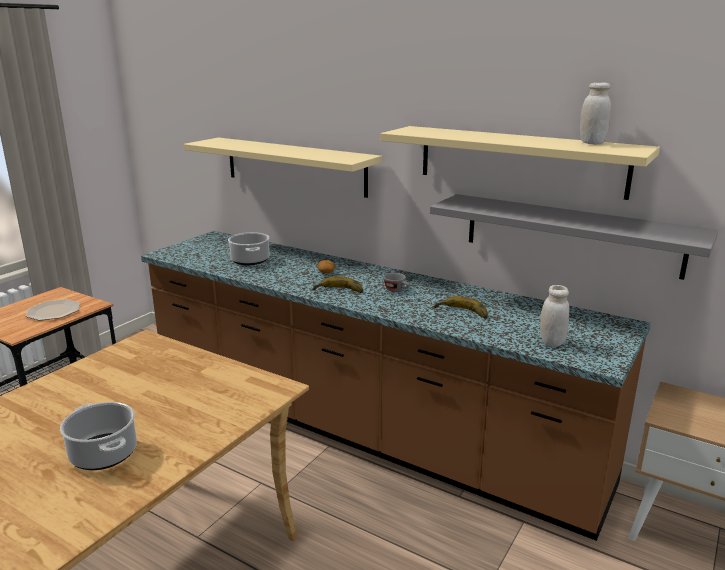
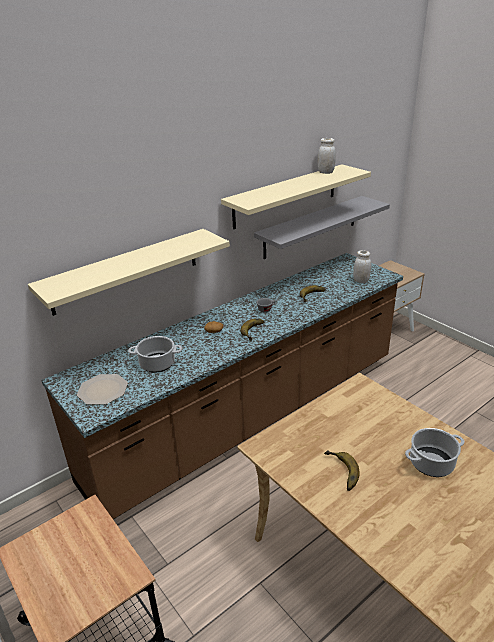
camera: 70 degrees left, 10 degrees up
(53, 311) = (82, 547): plate -> plate (103, 390)
(95, 388) = (340, 472): none -> banana

